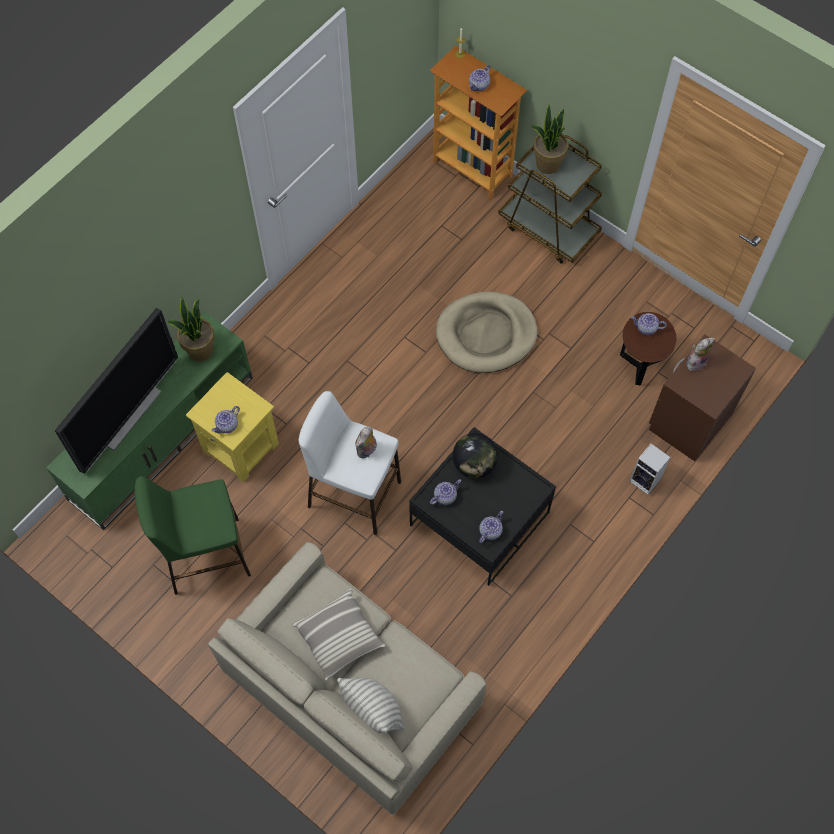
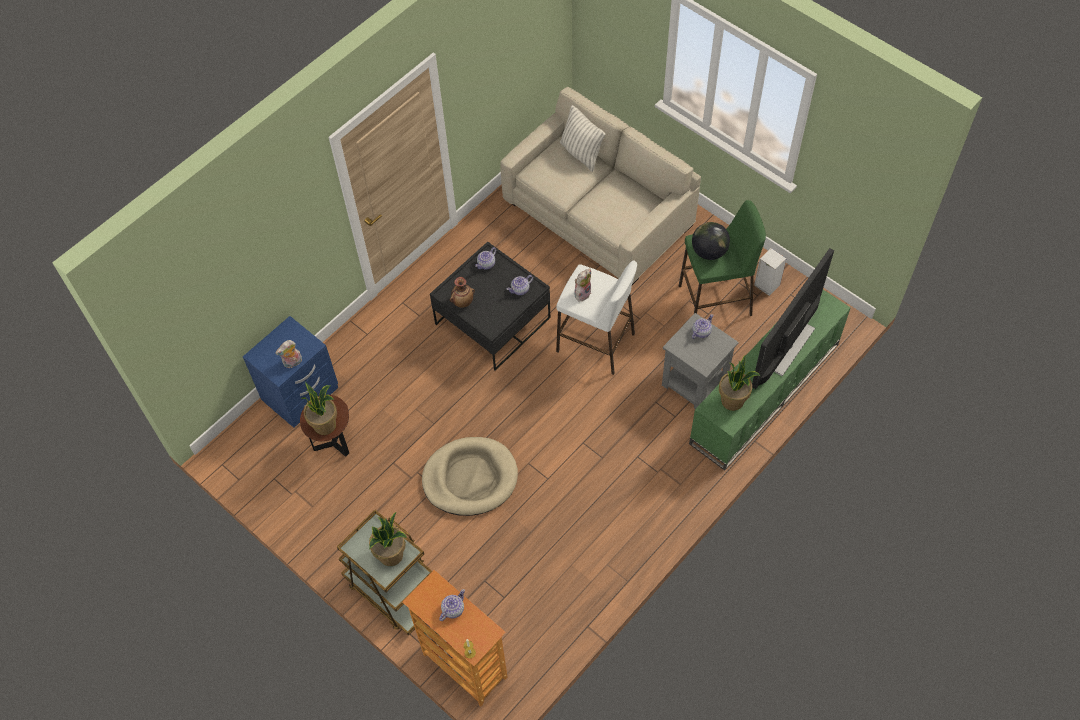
camera: 175 degrees left, 5 degrees down
(241, 448) = (693, 382): yellow side table -> grey side table
(339, 638) = (605, 196): pillow -> none
(474, 464) = (494, 313): globe -> globe (709, 251)
(514, 478) = (462, 302): none -> vase
(646, 328) = (325, 425): teapot -> potted plant
(646, 480) = (350, 346): speaker -> speaker (766, 285)
(689, 420) = (301, 394): brown nightstand -> blue nightstand

